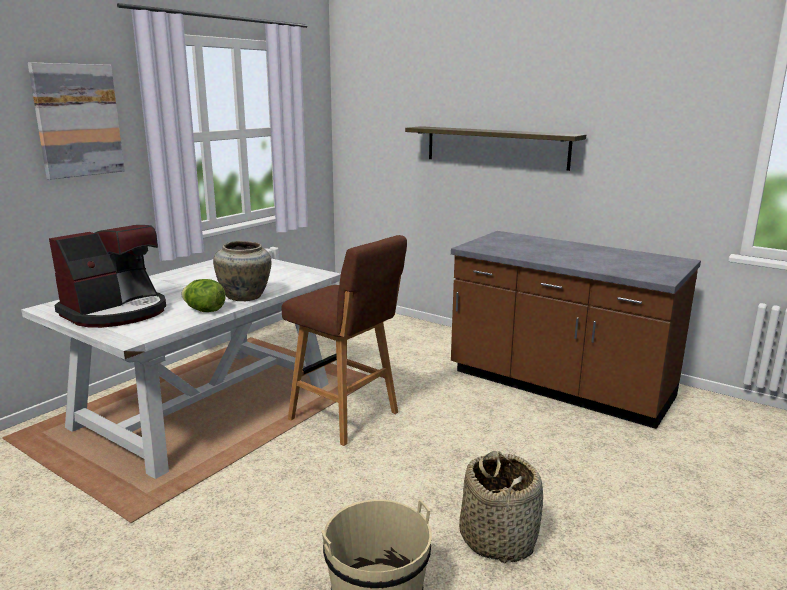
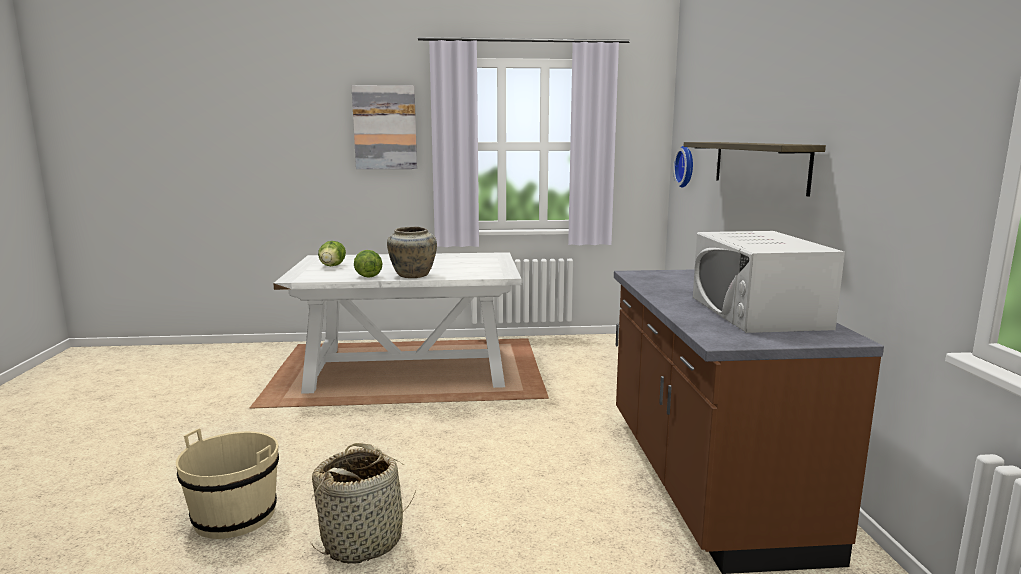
camera: 50 degrees right, 5 degrees down
(116, 312) = (332, 266): coffee machine -> lettuce
(346, 417) = (465, 413): brown stool -> none
(369, 146) = (686, 166): none -> wall clock
(612, 256) = (757, 312): none -> white microwave

